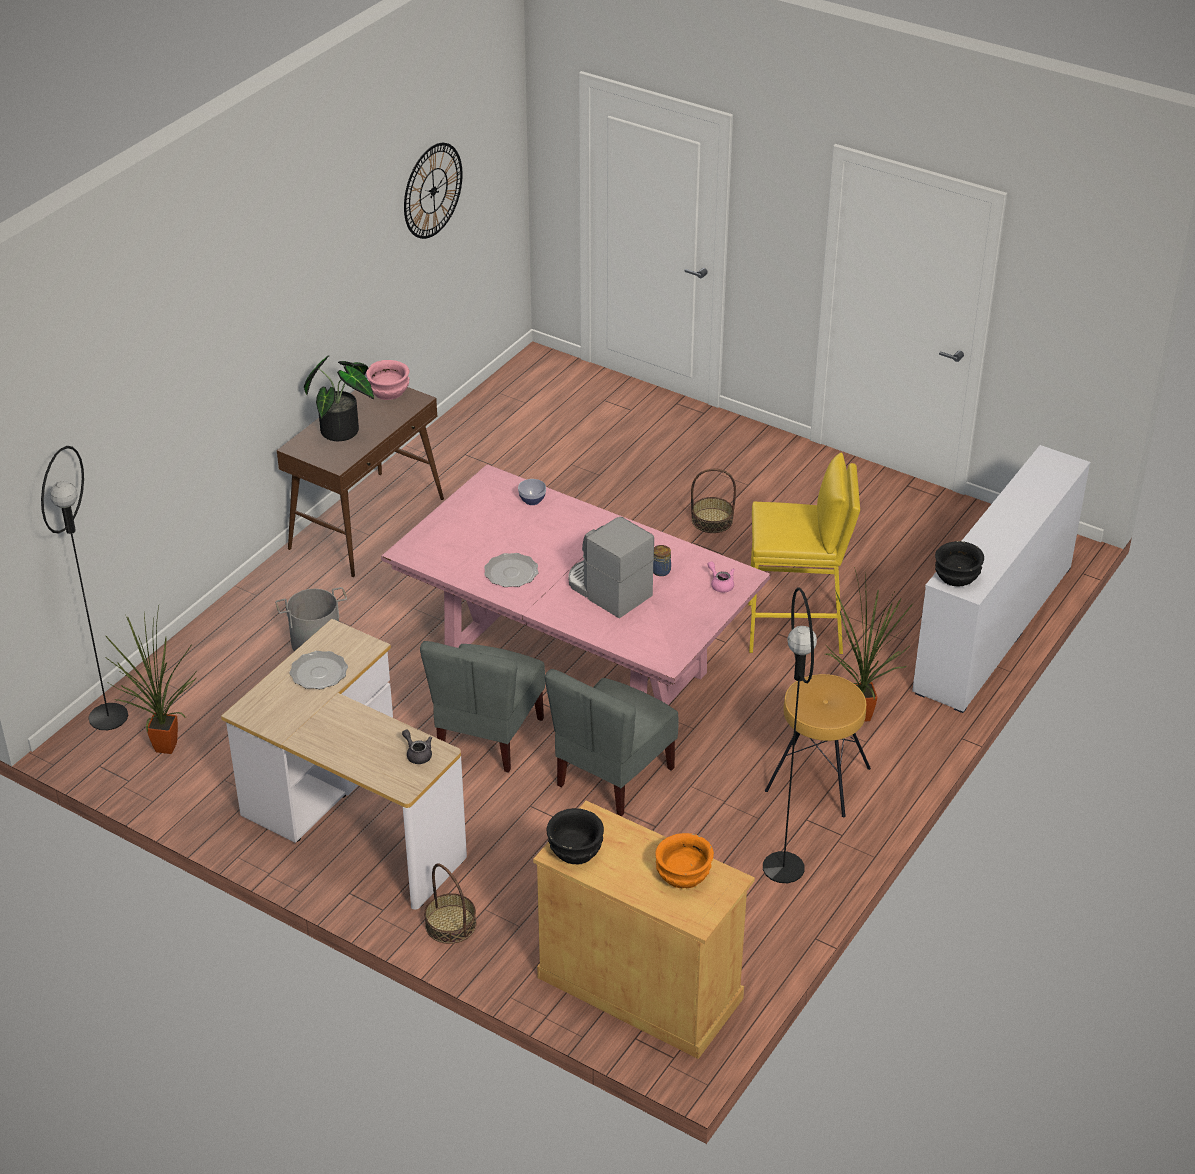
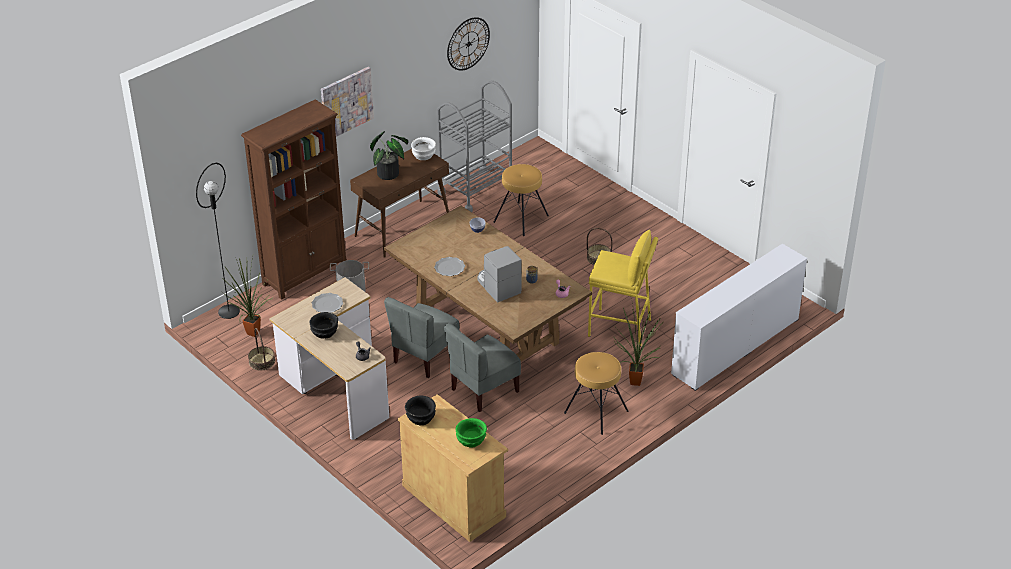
camera: 15 degrees right, 0 degrees up
(224, 627) = (305, 274): none -> brown bookcase
(261, 312) = (346, 103): none -> picture
(389, 392) = (424, 155): pink bowl -> white bowl
(450, 924) = (367, 450): basket -> basket (261, 361)
(466, 443) = (475, 191): none -> grey cart
(559, 477) = (521, 219): none -> brown stool
(577, 669) = (487, 329): pink dining table -> brown dining table
(682, 875) = (470, 440): orange bowl -> green bowl
(783, 867) = (556, 454): black floor lamp -> none
(956, 577) = (695, 311): black bowl -> black bowl (324, 333)

